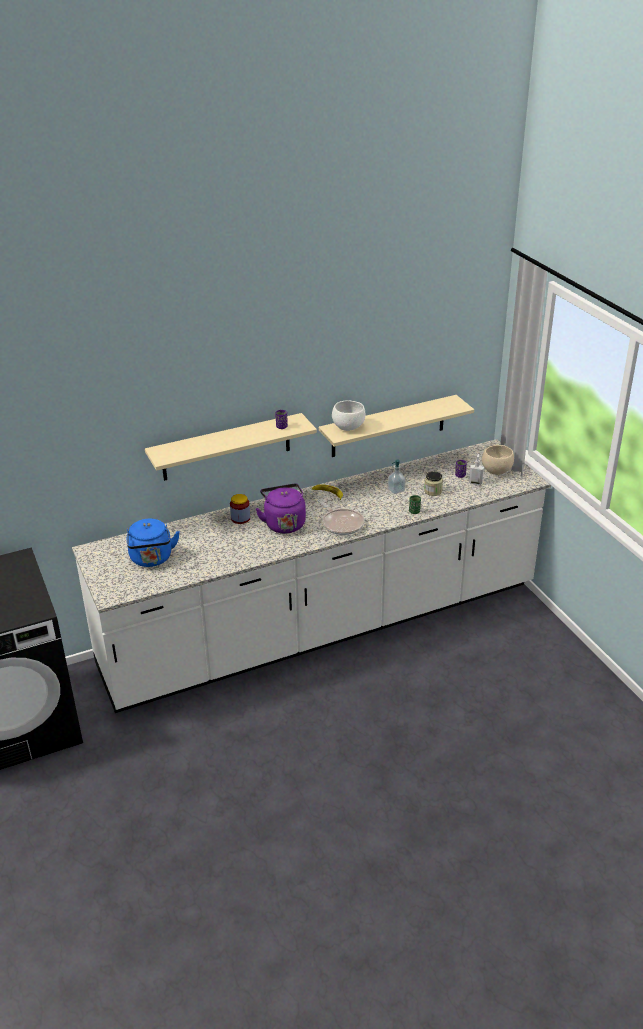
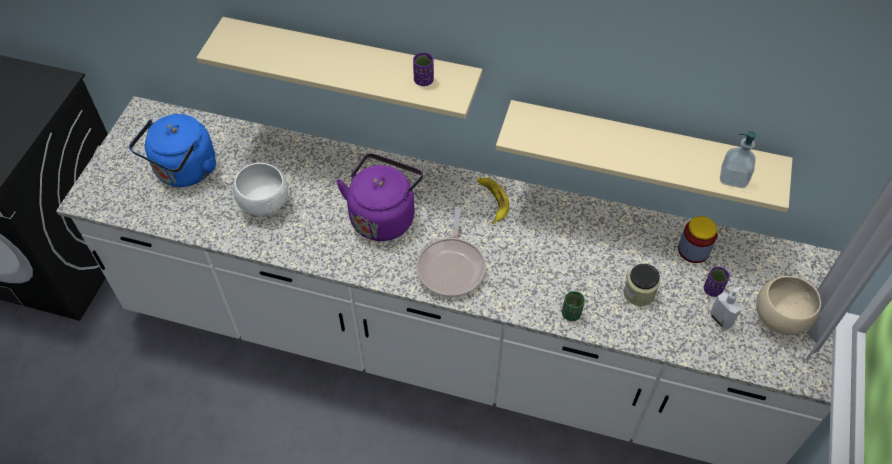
camera: 40 degrees right, 20 degrees up
(240, 518) = (344, 172): jar -> jar (693, 250)
(348, 427) = (549, 127): white bowl -> white bowl (266, 203)
(396, 490) = (588, 255): soap dispenser -> soap dispenser (733, 178)

